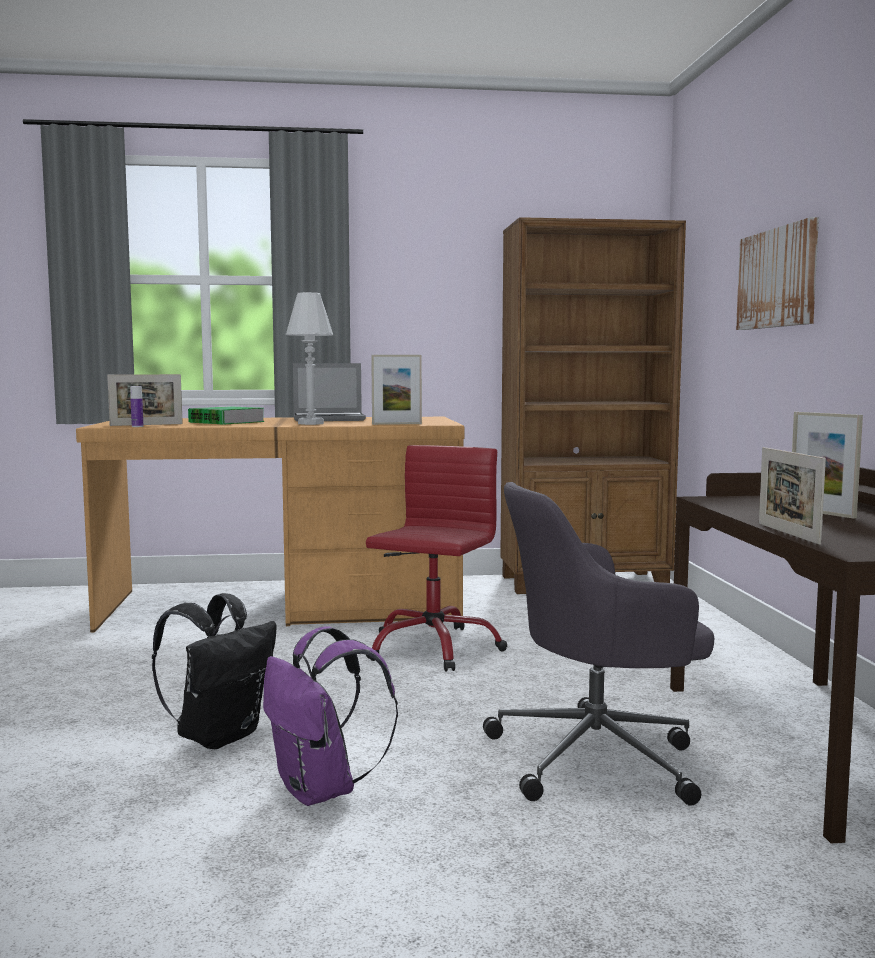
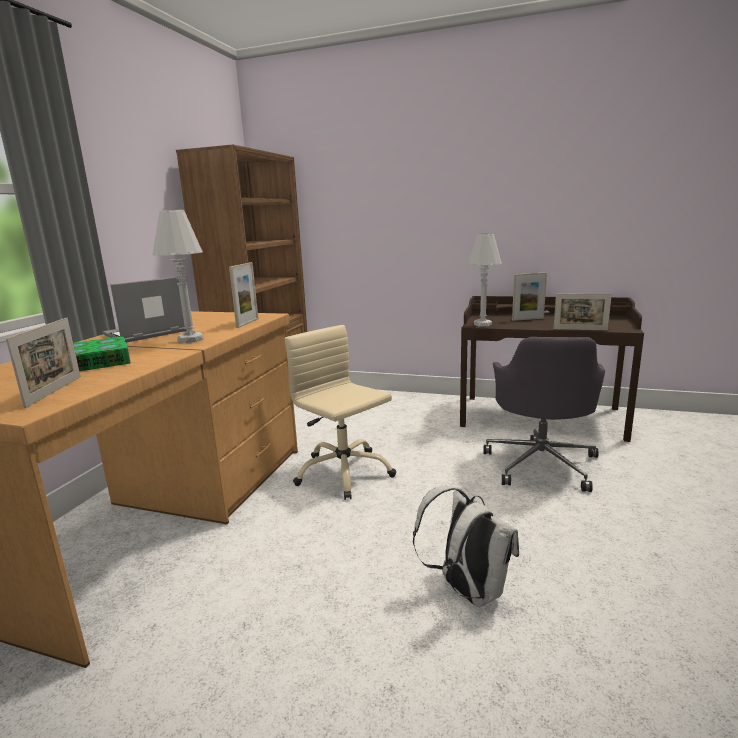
camera: 65 degrees left, 10 degrees up
(137, 426) = (80, 395): bottle -> none
(219, 736) = (467, 590): black backpack -> white backpack
(321, 791) = (572, 555): purple backpack -> none
(330, 419) = (147, 333): laptop -> laptop turned 150 degrees counterclockwise
(433, 647) = (343, 472): red office chair -> beige office chair
(719, 500) = (482, 324): none -> white table lamp
(777, 278) = (400, 201): picture -> none

